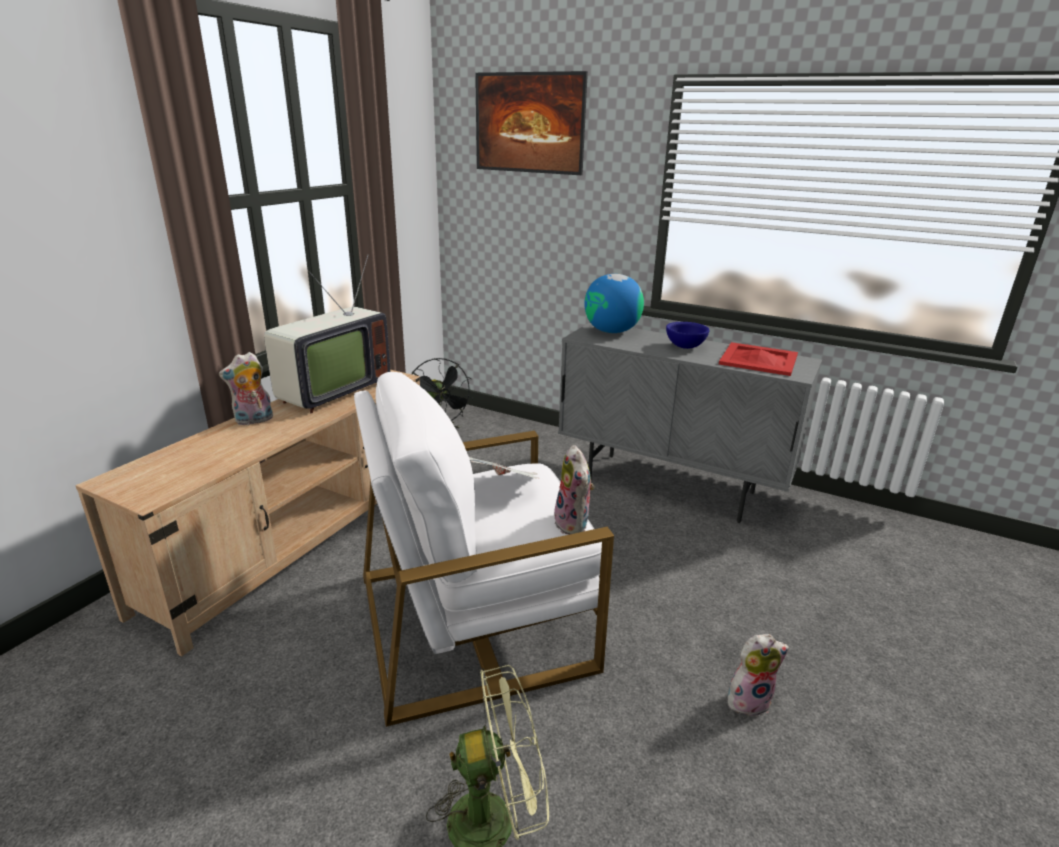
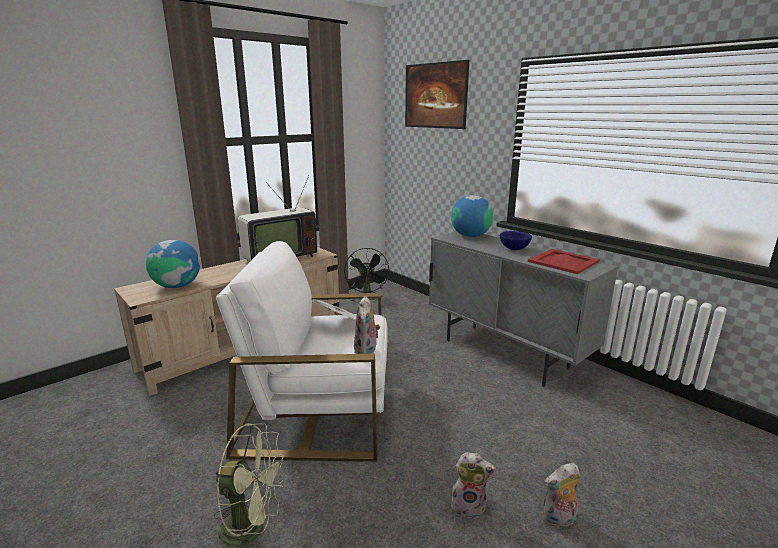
camera: 20 degrees right, 5 degrees down
(198, 464) = (177, 286): none -> globe
(253, 421) = (224, 268): plush toy -> plush toy (558, 520)

